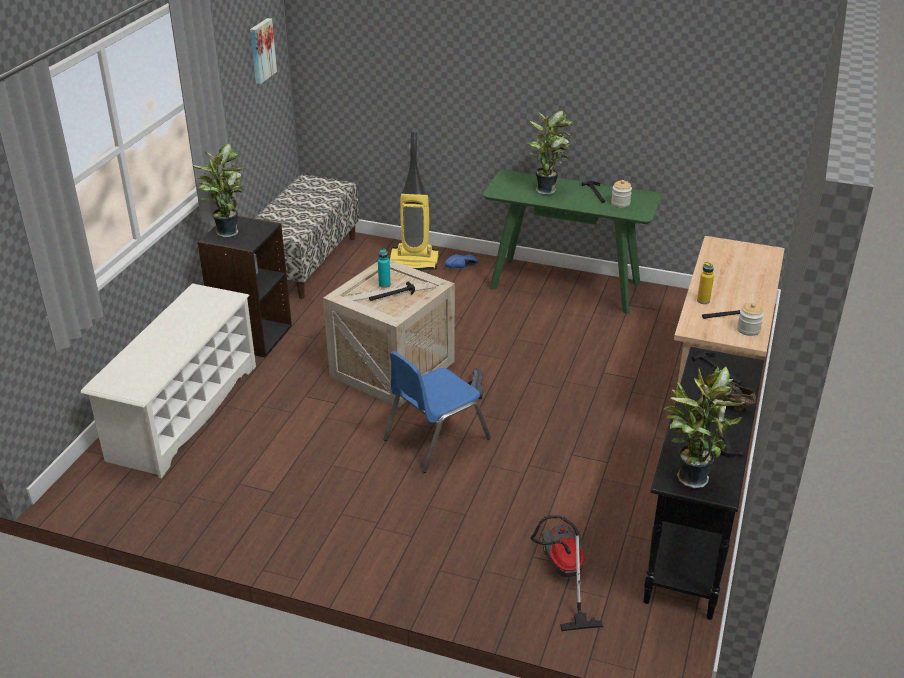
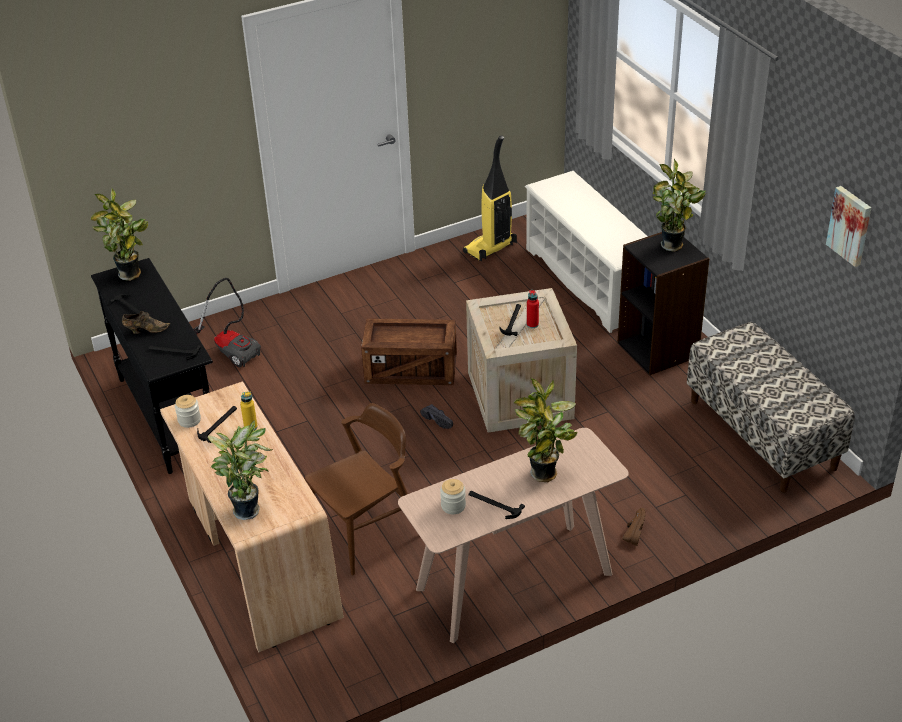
camera: 135 degrees right, 5 degrees up
(384, 284) = (532, 324): turquoise bottle -> red bottle
(414, 262) = (683, 505): vacuum cleaner -> vacuum cleaner (490, 248)
(435, 439) = (411, 370): blue chair -> crate
(462, 268) = (633, 531): blue shoe -> brown shoe
(565, 285) = (514, 582): green console table -> beige console table
(622, 356) = (366, 533): none -> brown chair
(756, 259) = (248, 508): none -> potted plant

